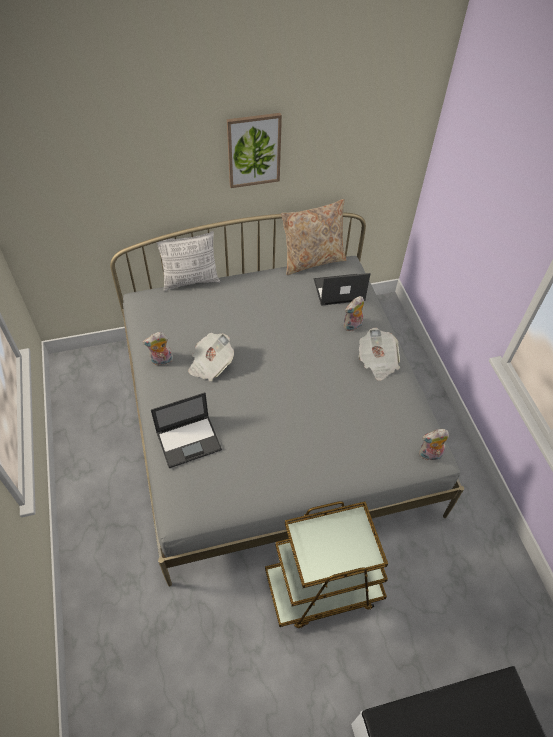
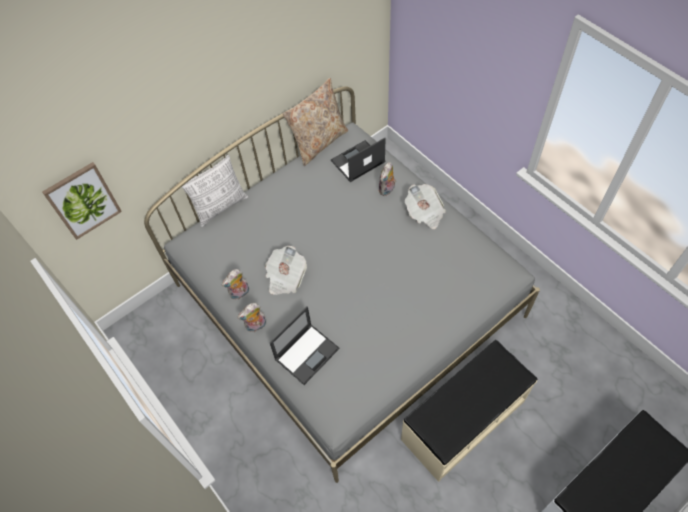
camera: 20 degrees left, 5 degrees up
(254, 150) = (246, 68): picture -> picture (83, 200)
(324, 587) = (462, 420): brown cart -> beige bench
(429, 455) = (506, 275): plush toy -> plush toy (256, 326)

